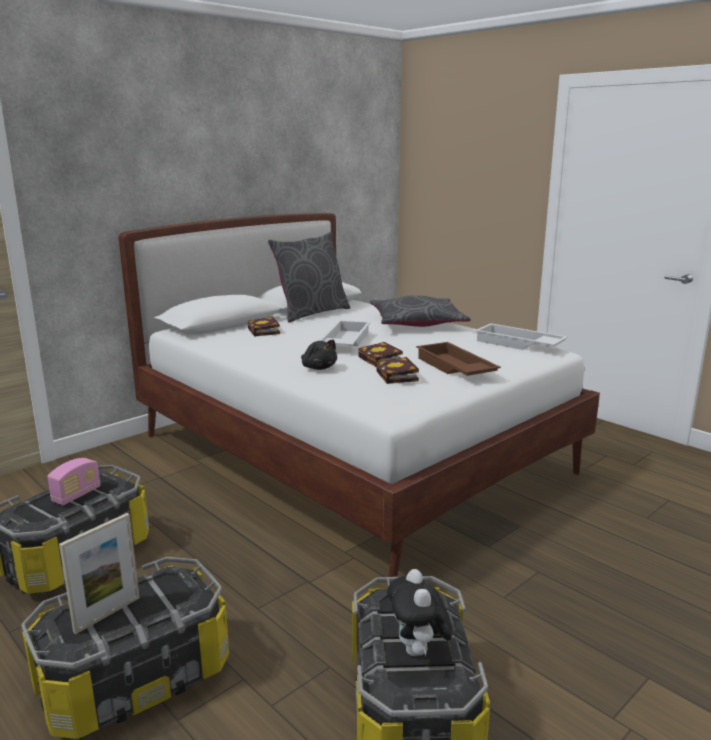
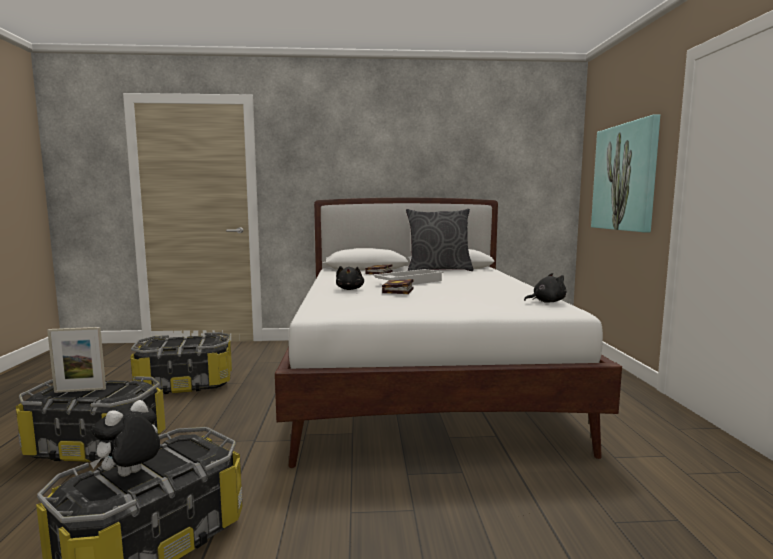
camera: 40 degrees right, 10 degrees down
(76, 495) = (188, 342): radio -> none
(398, 376) = (378, 298): book -> none
(417, 323) = (499, 282): grey pillow -> none
(454, 368) = (440, 303): brown tray -> none
(476, 189) = (625, 177): none -> picture
(518, 344) = (546, 302): white tray -> black plush toy

